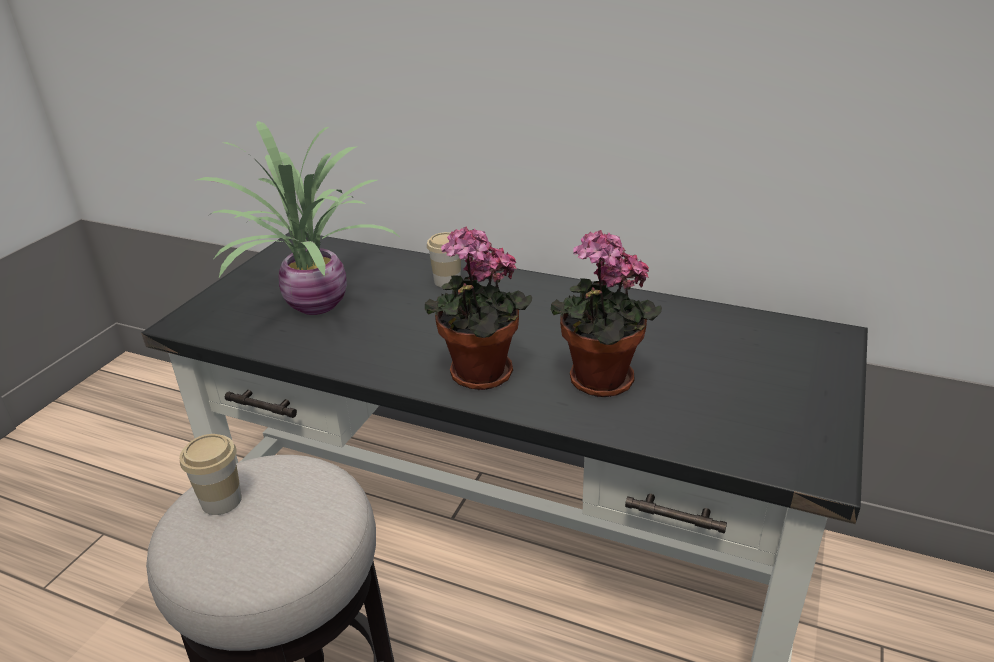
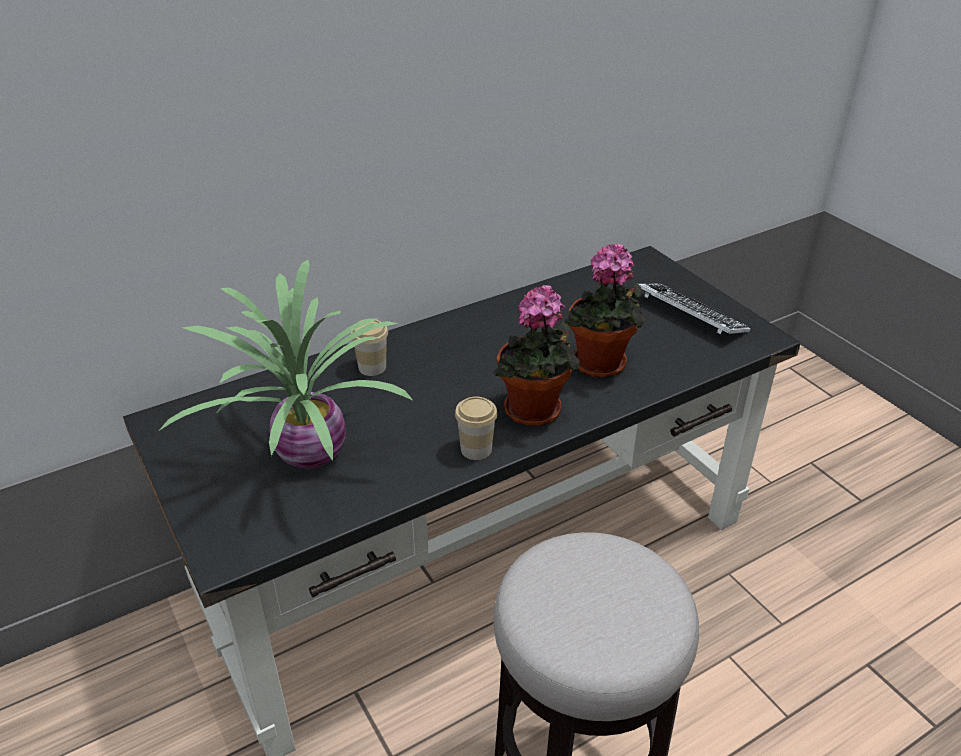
camera: 55 degrees left, 5 degrees up
(221, 500) = (561, 612): cup -> cup (476, 449)
(775, 402) = (690, 315): none -> keyboard

